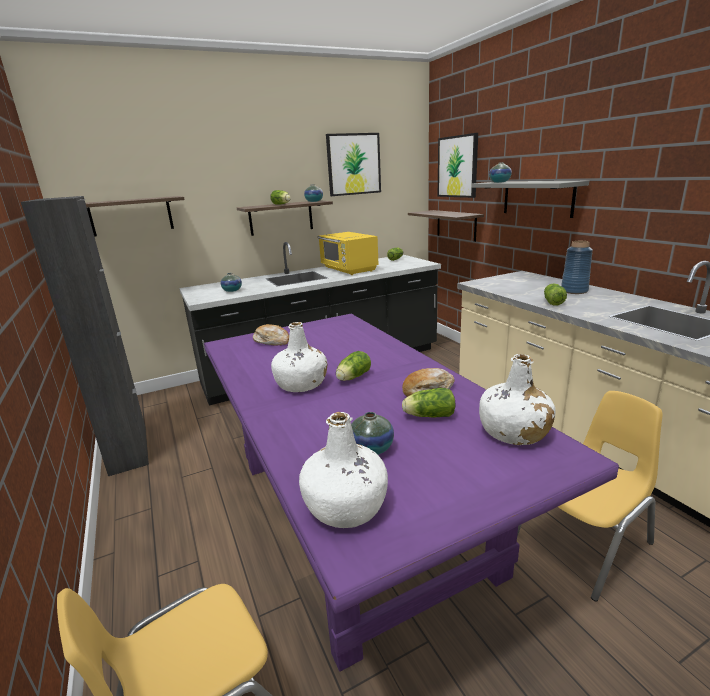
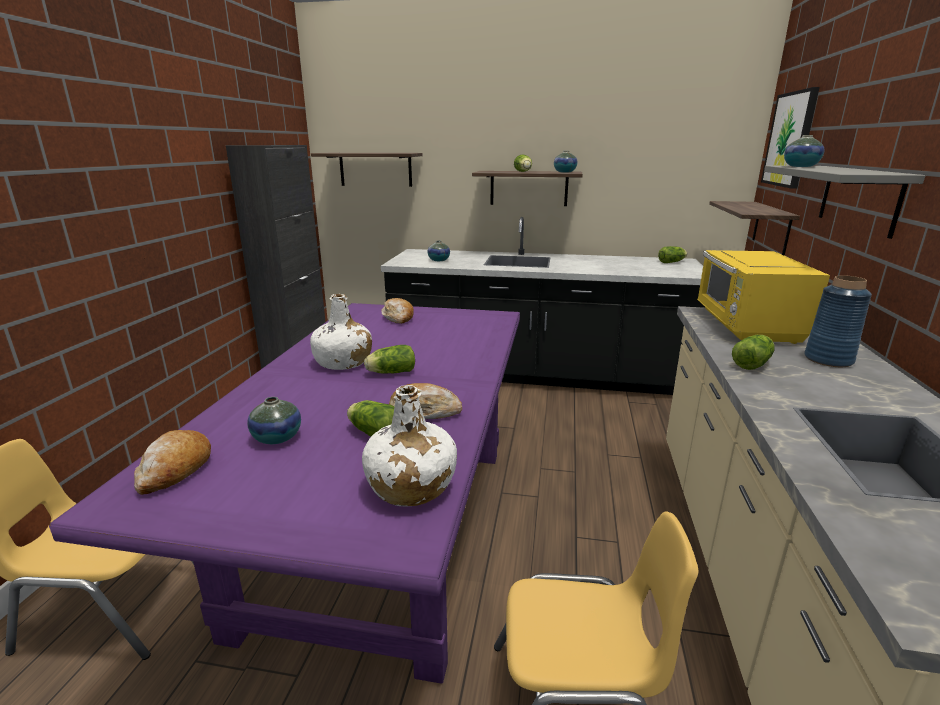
camera: 35 degrees right, 0 degrees up
(346, 505) = (175, 470): white bottle -> bread
(348, 269) = (589, 263): yellow microwave -> yellow microwave (747, 326)
(353, 164) = (638, 128): picture -> none

